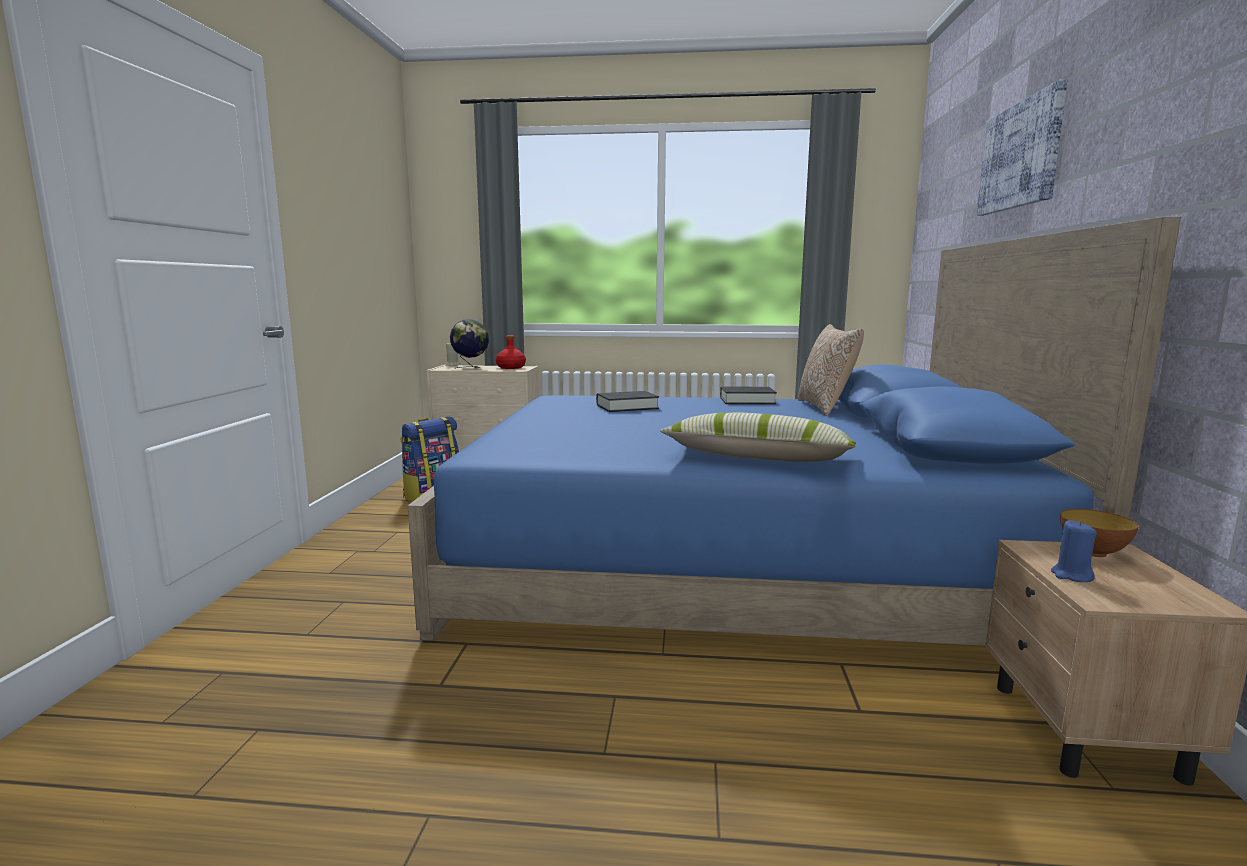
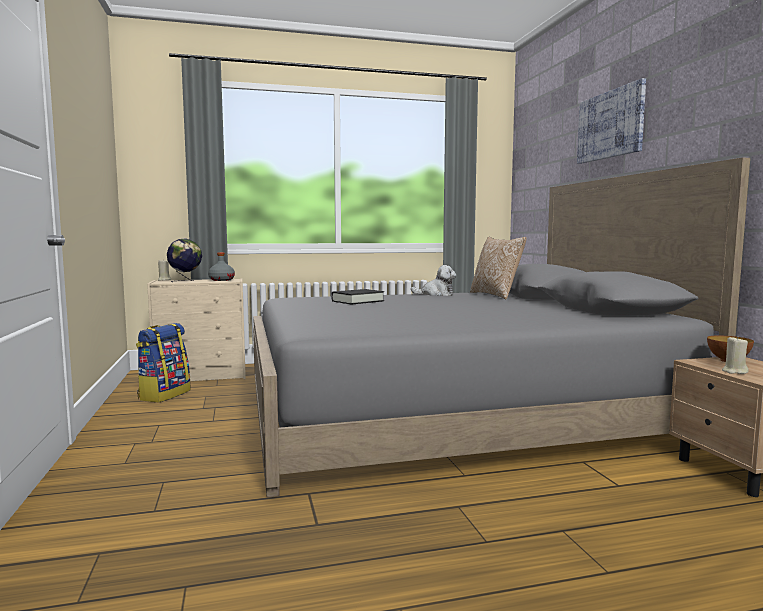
camera: 20 degrees left, 5 degrees down
(510, 367) = (221, 280): red bottle -> grey bottle
(729, 563) = (454, 414): blue bed -> grey bed
(747, 400) = (436, 294): black book -> plush toy
(758, 458) = (512, 321): pillow -> none
(1071, 576) = (734, 371): blue candle -> beige candle

